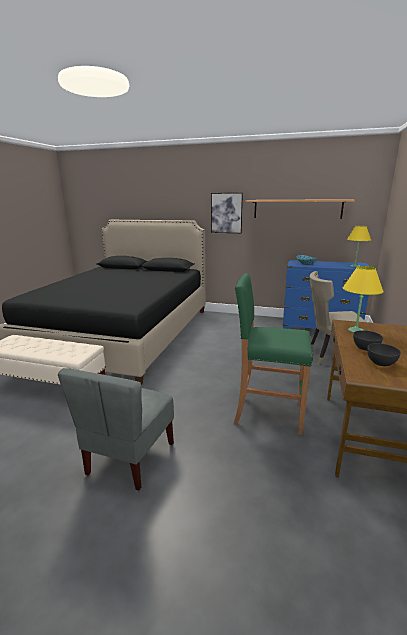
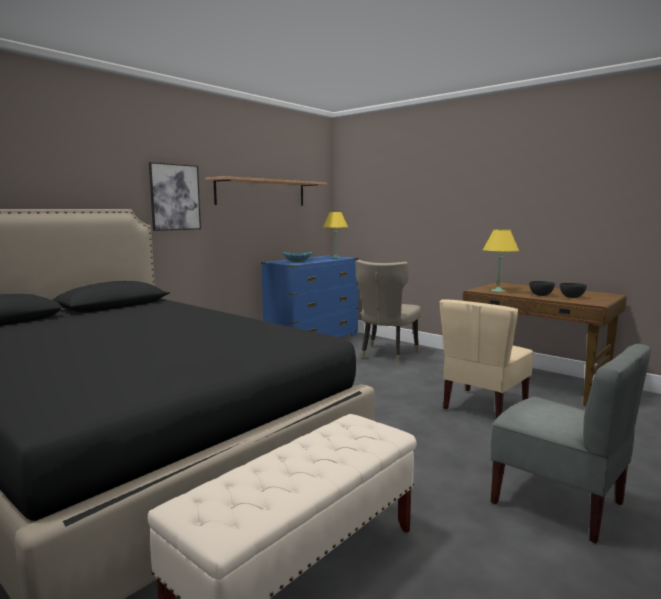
camera: 65 degrees left, 10 degrees down
(267, 413) = (483, 407): green stool -> beige chair

